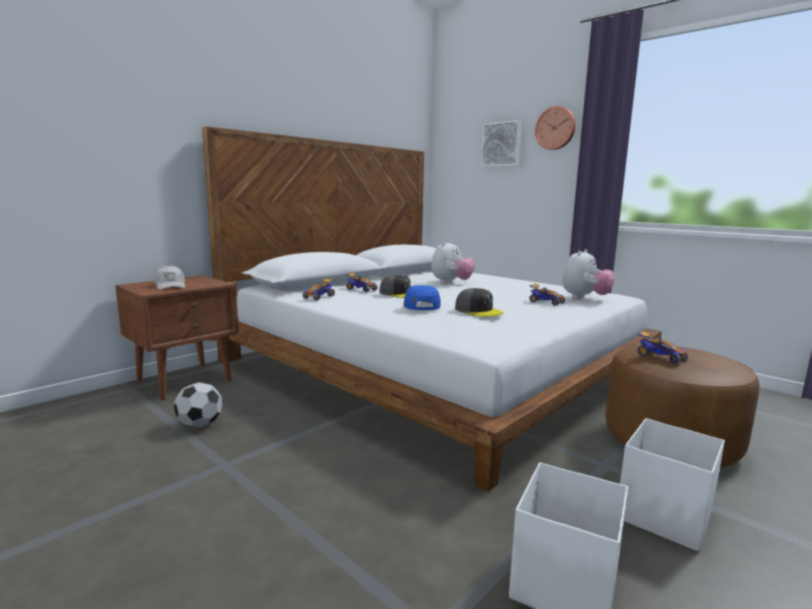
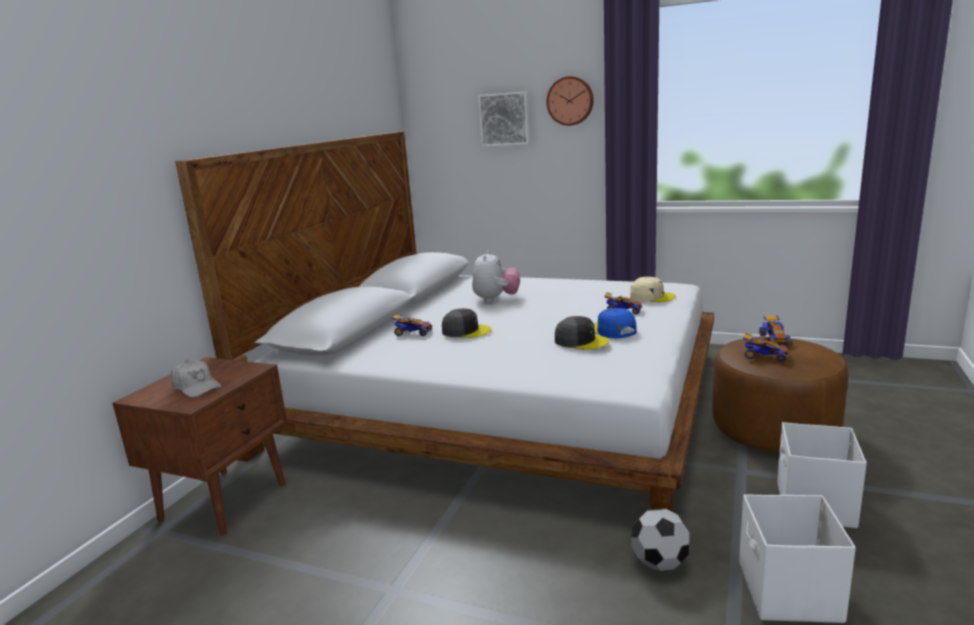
camera: 20 degrees left, 5 degrees up
(200, 424) = (310, 552): football -> football (659, 563)
(319, 297) = (381, 356): toy car -> toy car (774, 340)
(420, 305) = (514, 346): blue cap -> blue cap (612, 330)
(584, 298) = (651, 297): plush toy -> beige cap

